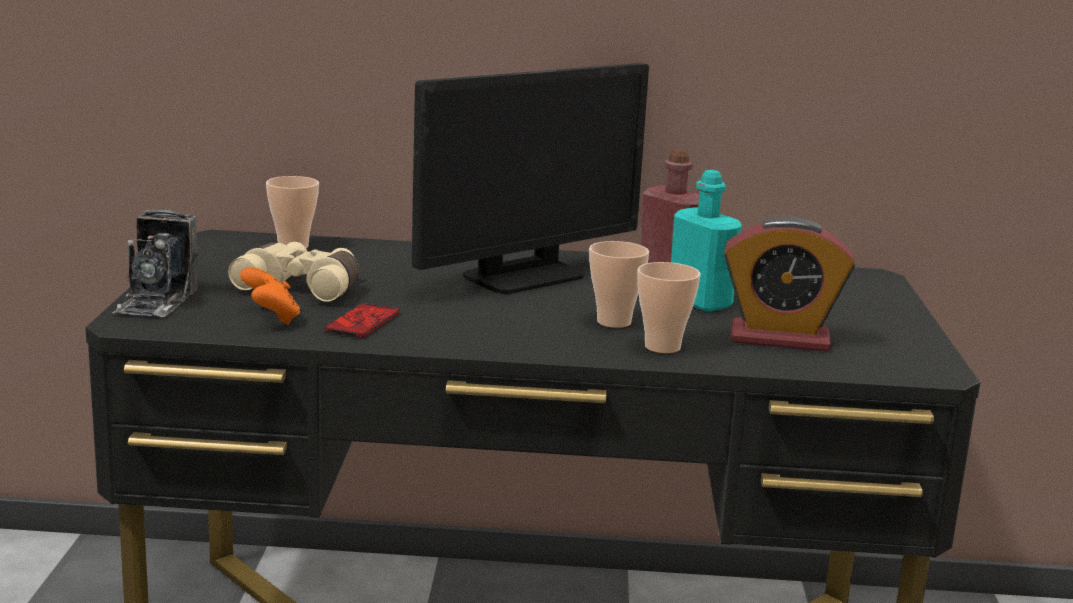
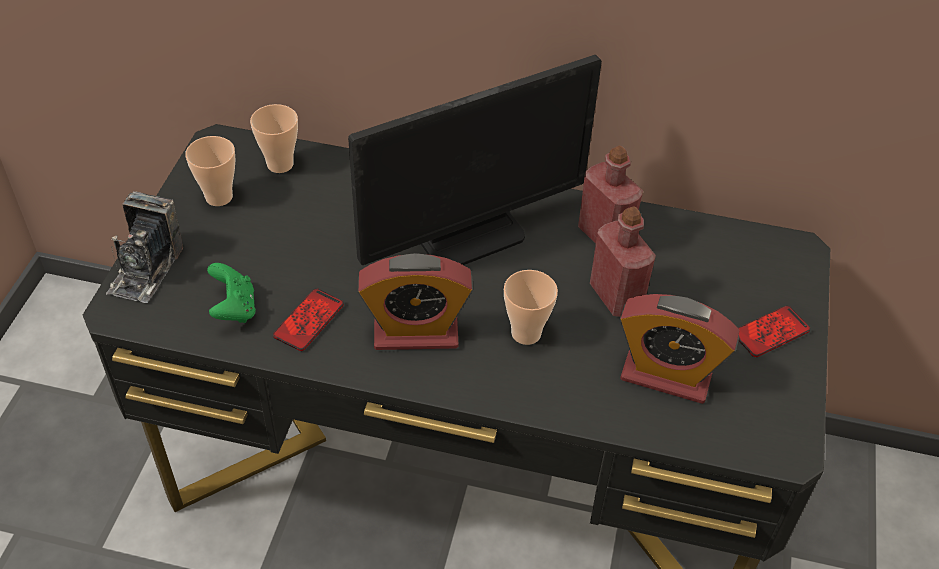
camera: 10 degrees right, 30 degrees up
(271, 318) = (234, 308): orange game controller -> green game controller
(303, 287) = (272, 248): beige binoculars -> none
(490, 325) = (416, 332): none -> alarm clock
(662, 347) = (555, 385): cup -> cup (219, 197)
(700, 302) = (616, 296): turquoise bottle -> red bottle
(874, 315) = (771, 332): none -> phone

